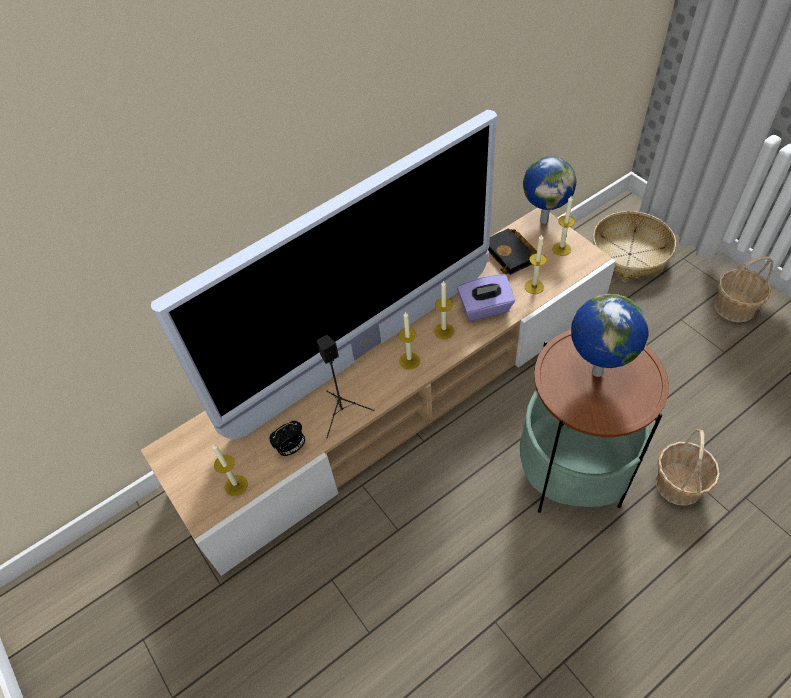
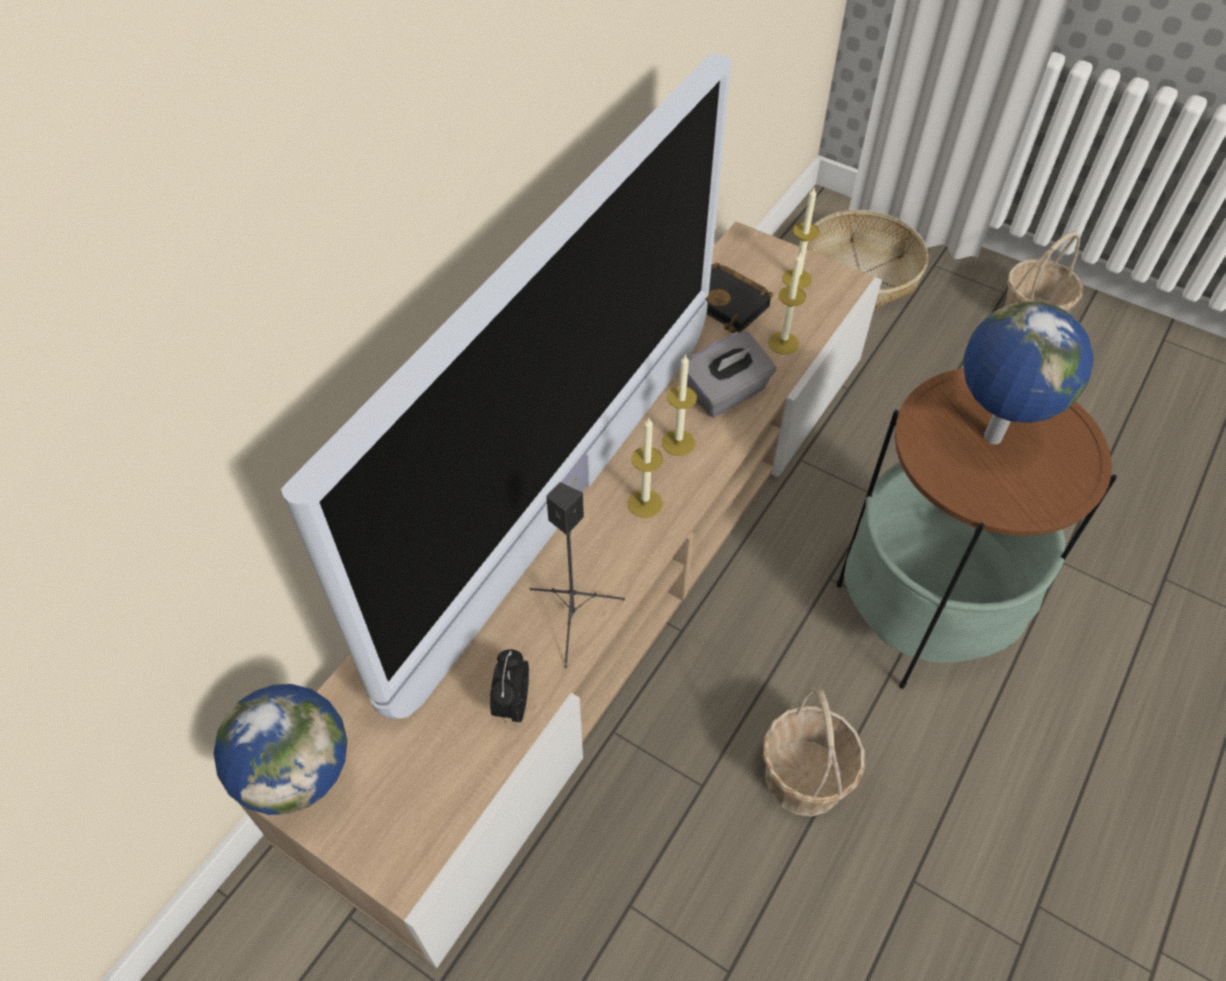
camera: 25 degrees left, 0 degrees up
(236, 485) = (440, 798): candle -> none
(291, 448) = (512, 703): alarm clock -> alarm clock turned 150 degrees clockwise
(485, 309) = (726, 393): purple tissue box -> grey tissue box
(544, 220) = (751, 241): globe -> globe (310, 791)
(678, 484) = (1072, 586): basket -> basket (804, 778)

